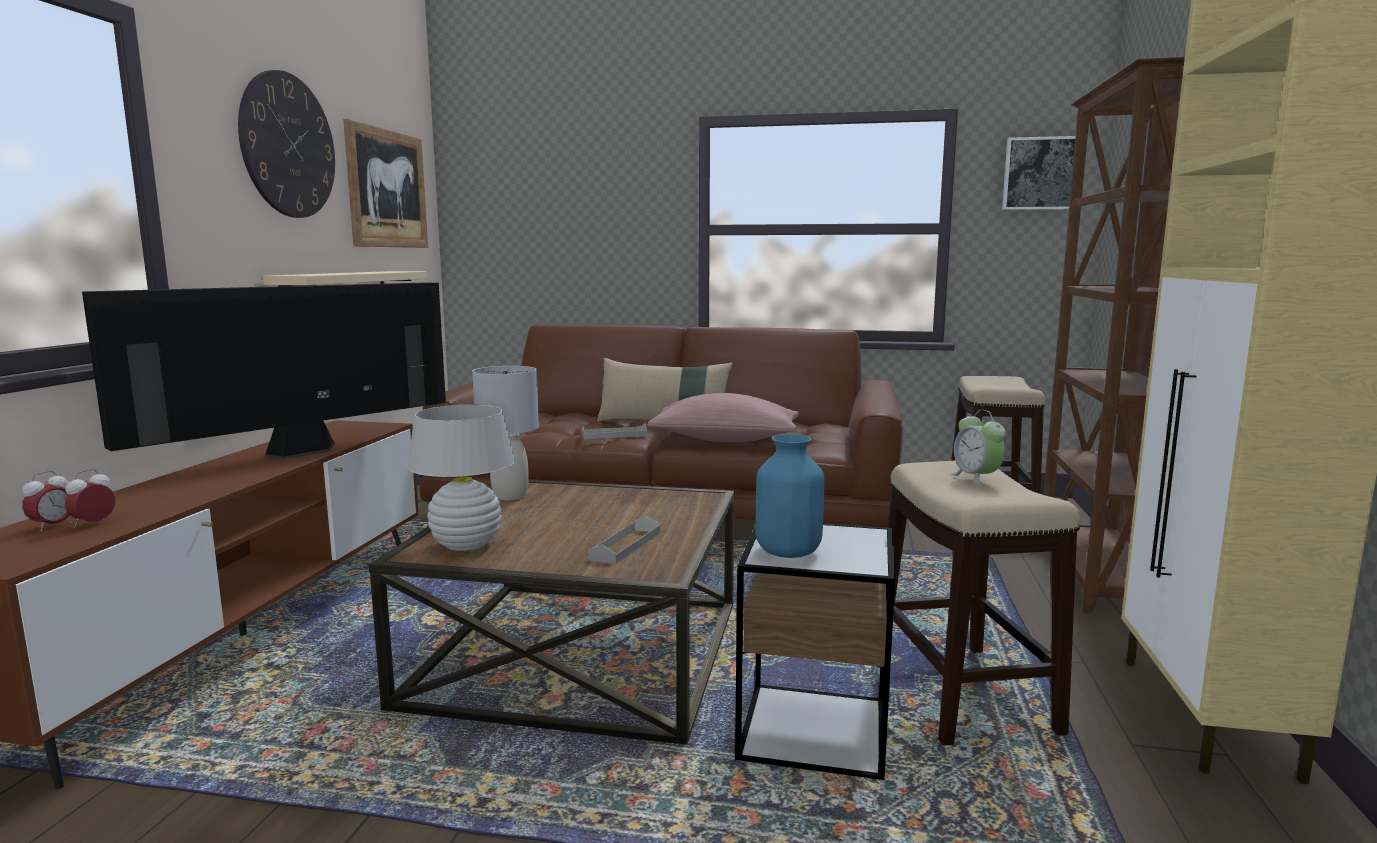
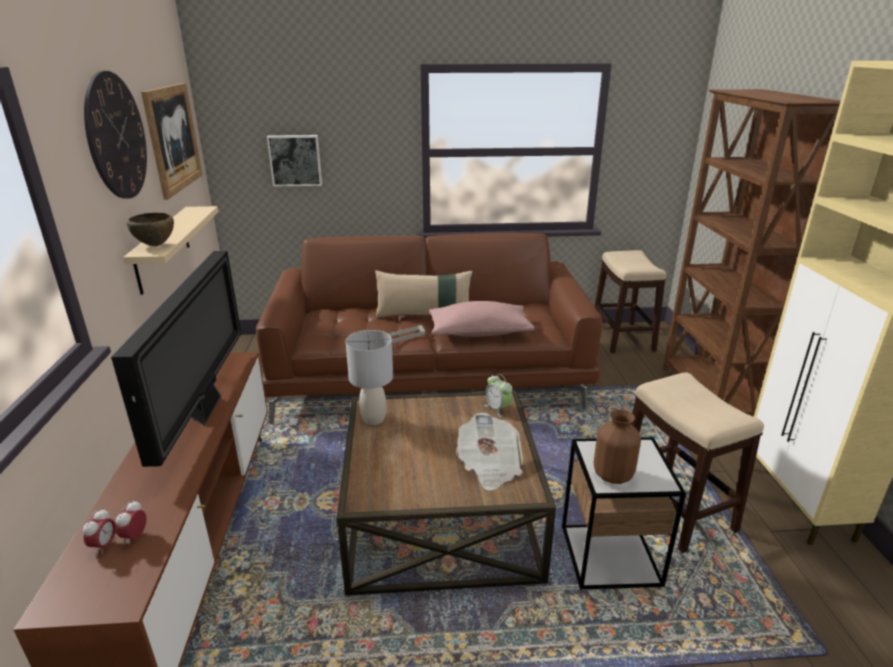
camera: 15 degrees left, 15 degrees up
(299, 452) = (207, 408): television -> television turned 150 degrees clockwise
(311, 274) = (156, 245): none -> brown bowl
(466, 545) = (386, 484): white table lamp -> none
(625, 545) = (489, 466): grey tray -> newspaper
(787, 551) = (612, 475): blue vase -> brown vase
(976, 478) = (695, 397): alarm clock -> alarm clock (498, 408)
(1041, 174) = (662, 112): picture -> picture (295, 160)

